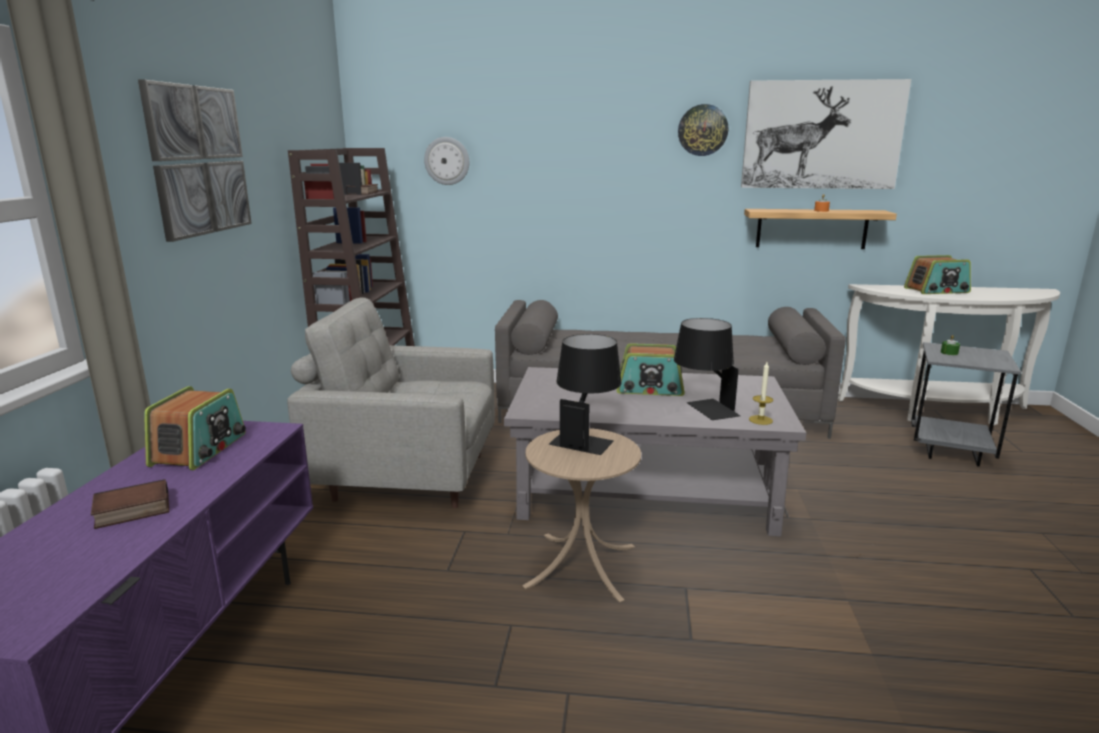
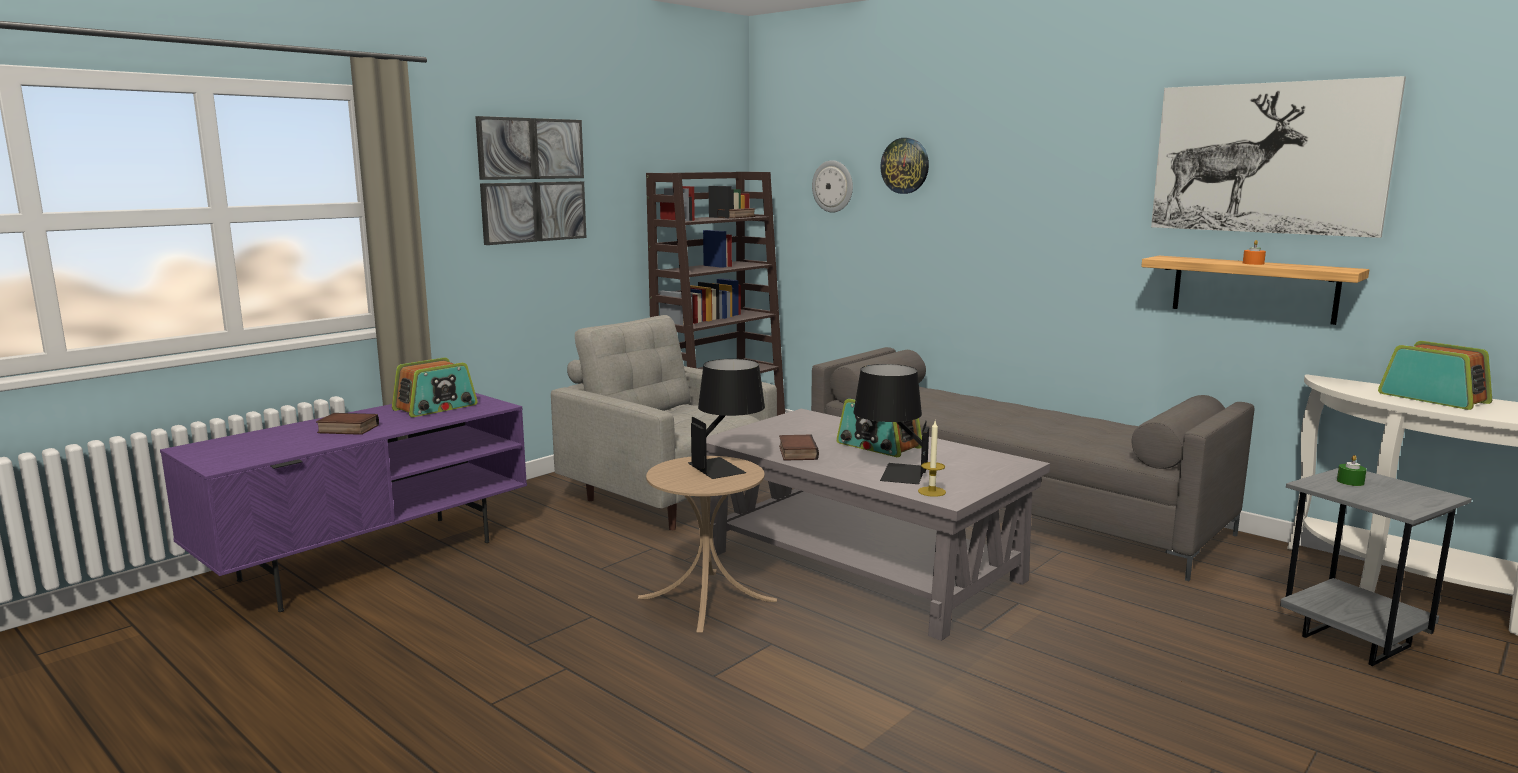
camera: 35 degrees right, 5 degrees down
(607, 410) = (796, 452): none -> book
(702, 130) = (1105, 152): wall clock -> wall clock (905, 165)
(937, 290) = (1433, 398): radio -> radio turned 150 degrees counterclockwise

